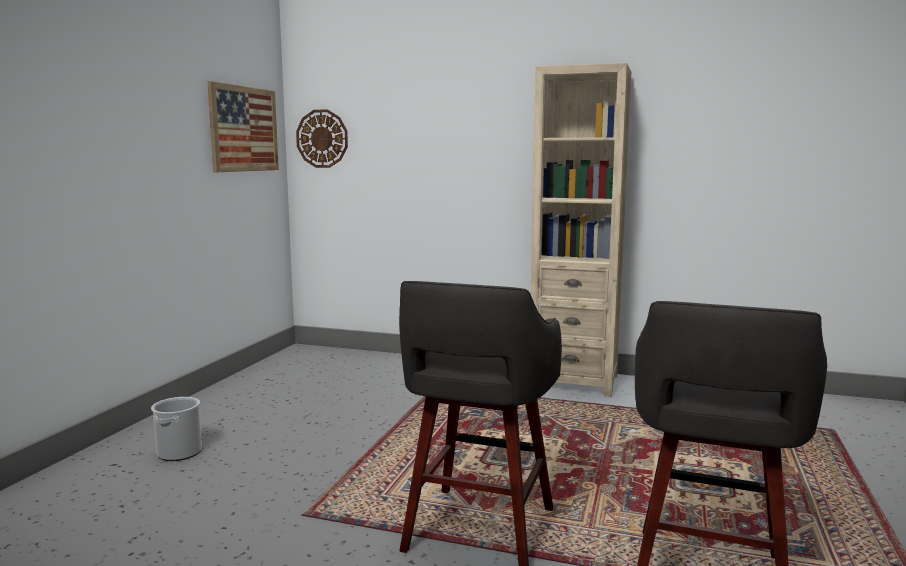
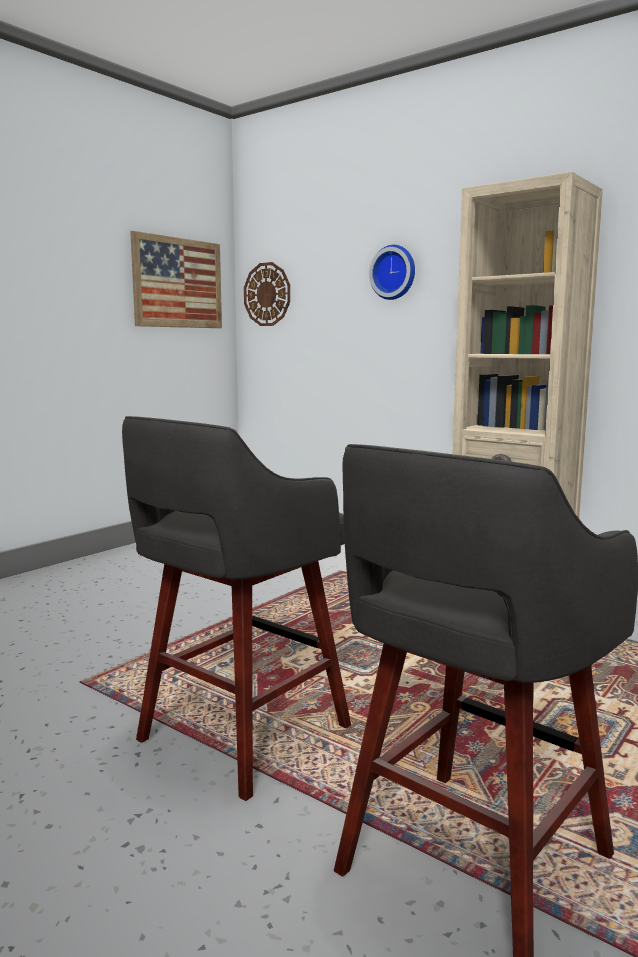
camera: 20 degrees right, 0 degrees up
(179, 452) = (35, 603): bucket -> none
(453, 125) = (394, 272): none -> wall clock

